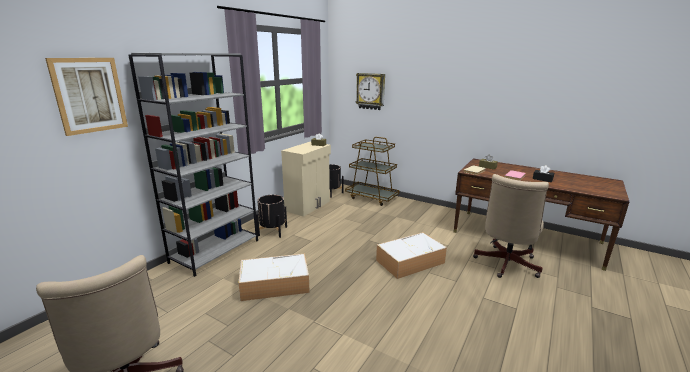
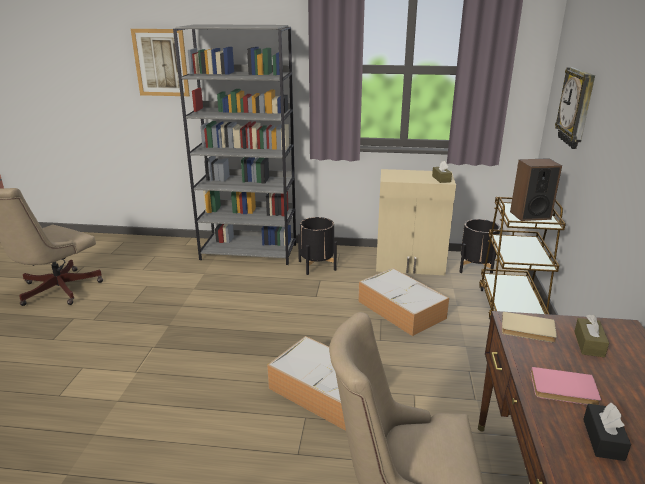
camera: 65 degrees right, 5 degrees up
(276, 284) = (209, 304): storage box -> storage box (402, 310)
(375, 146) = (530, 215): none -> speaker

